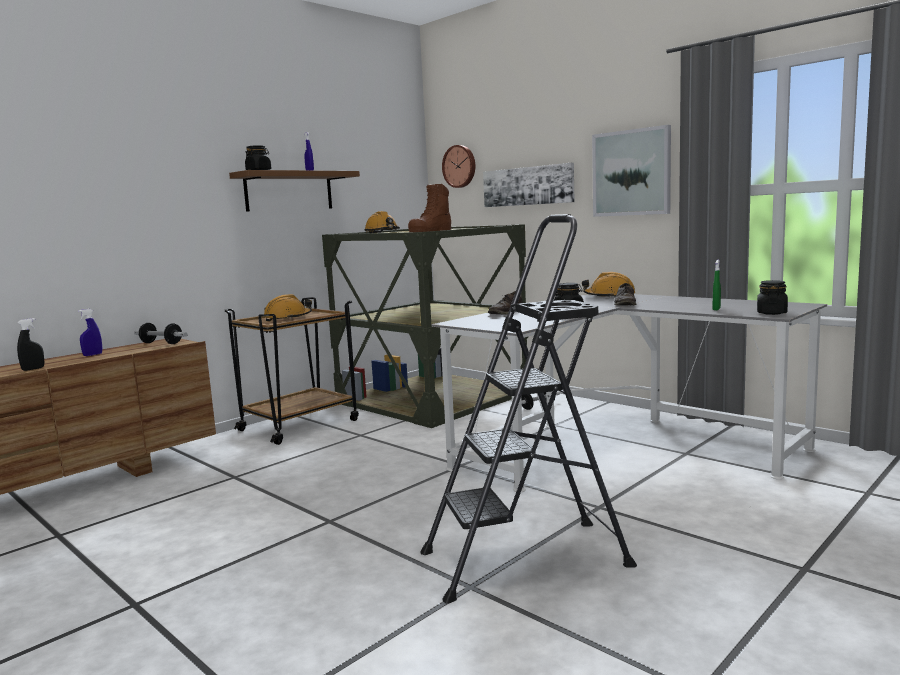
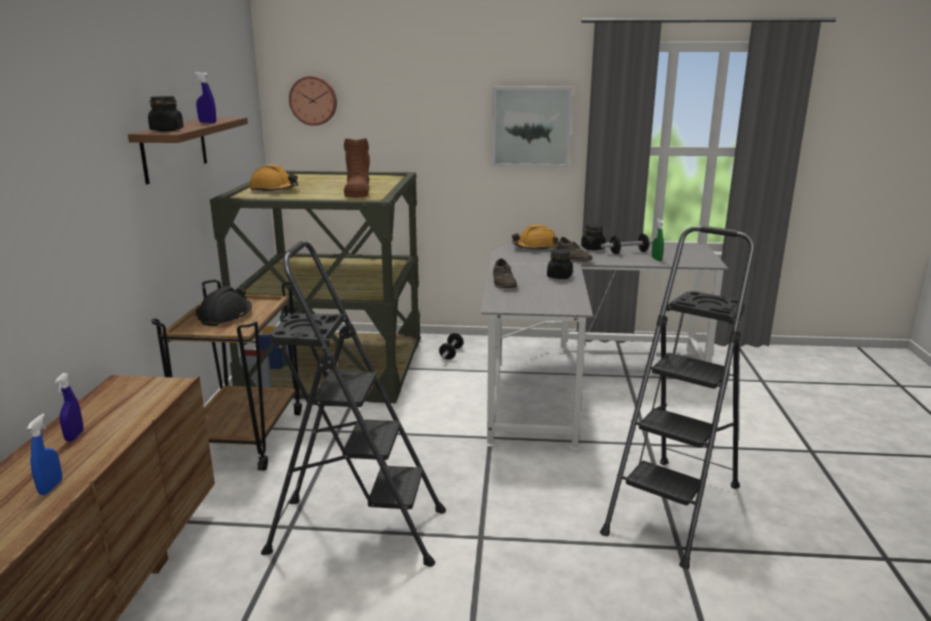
camera: 40 degrees left, 10 degrees up
(33, 369) = (51, 487): black spray bottle -> blue spray bottle
(161, 343) = (129, 391): dumbbell -> dumbbell (628, 252)
(263, 490) = (354, 530): none -> step ladder
(288, 318) = (225, 316): orange hard hat -> black hard hat
(528, 186) = (410, 130): picture -> none
(771, 313) = (702, 261): black jar -> black jar (592, 248)

